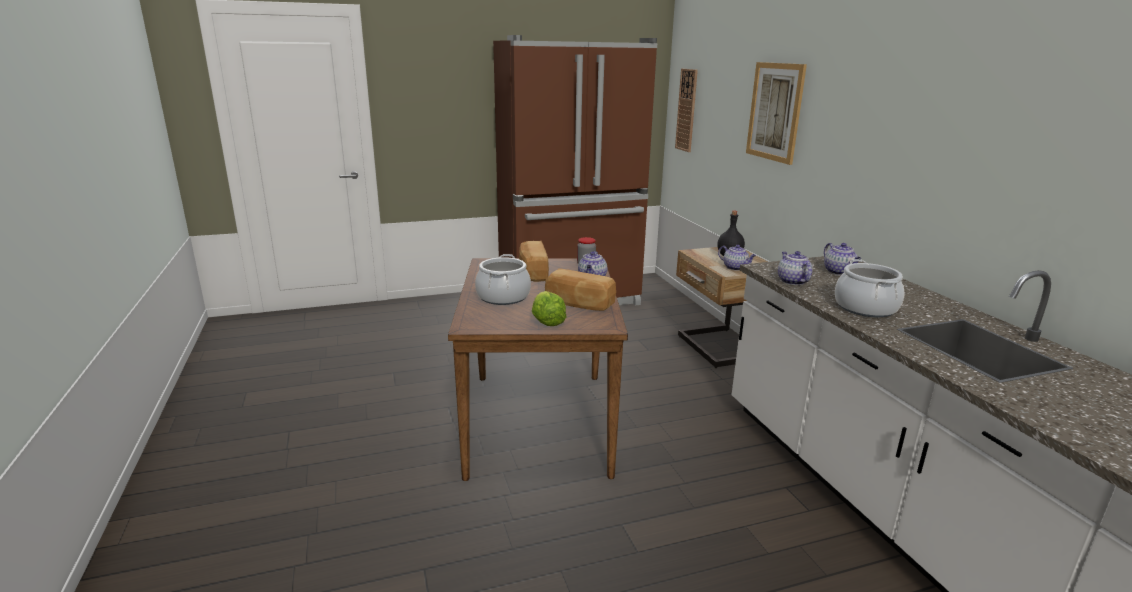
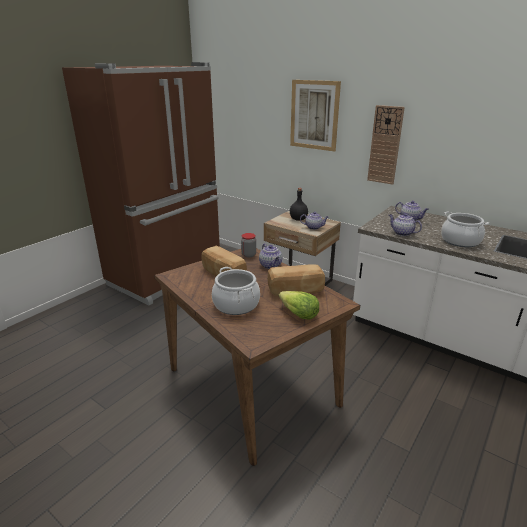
camera: 35 degrees left, 5 degrees up
(686, 110) = (220, 116): wall clock -> wall clock (385, 145)

